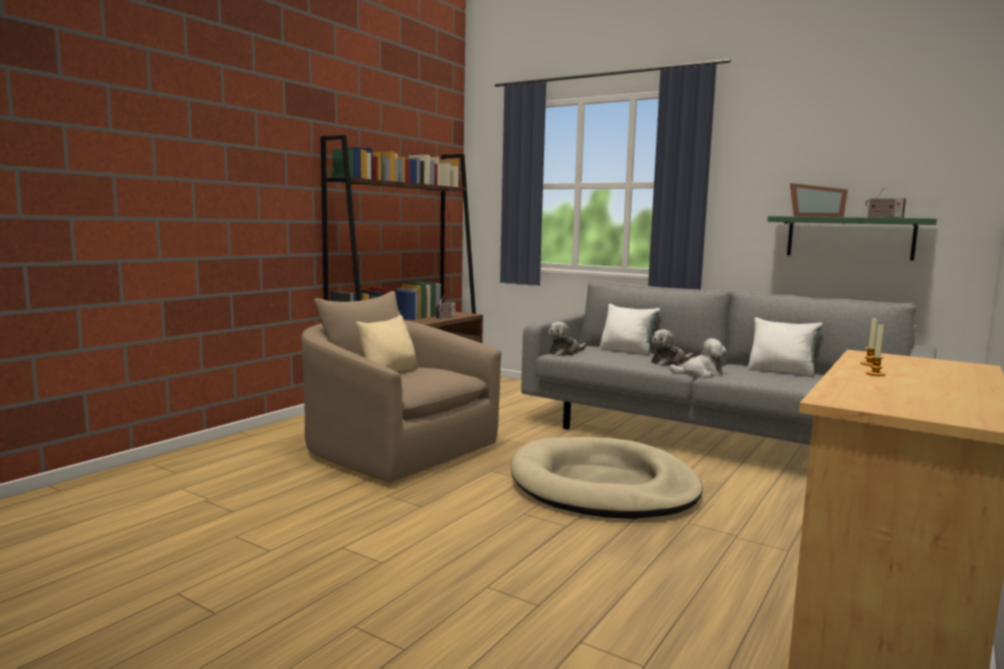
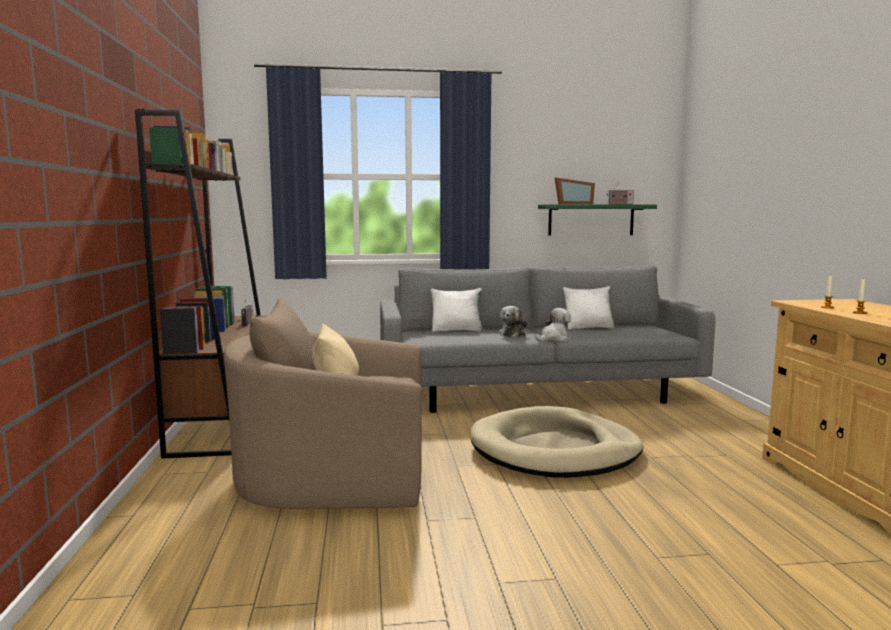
camera: 40 degrees left, 0 degrees up
(565, 352) = (420, 340): plush toy -> none

